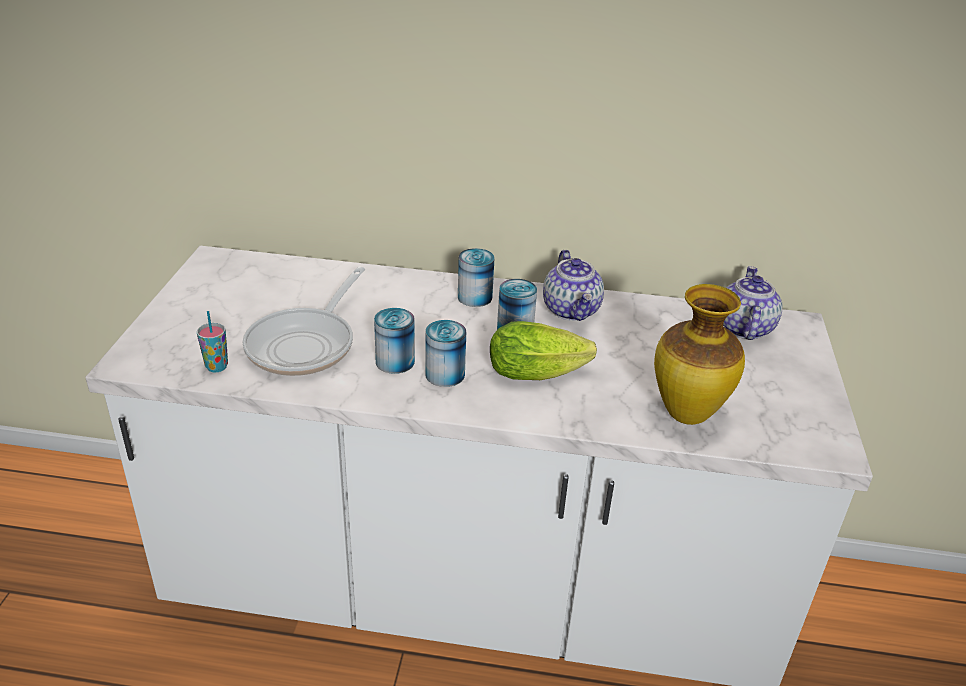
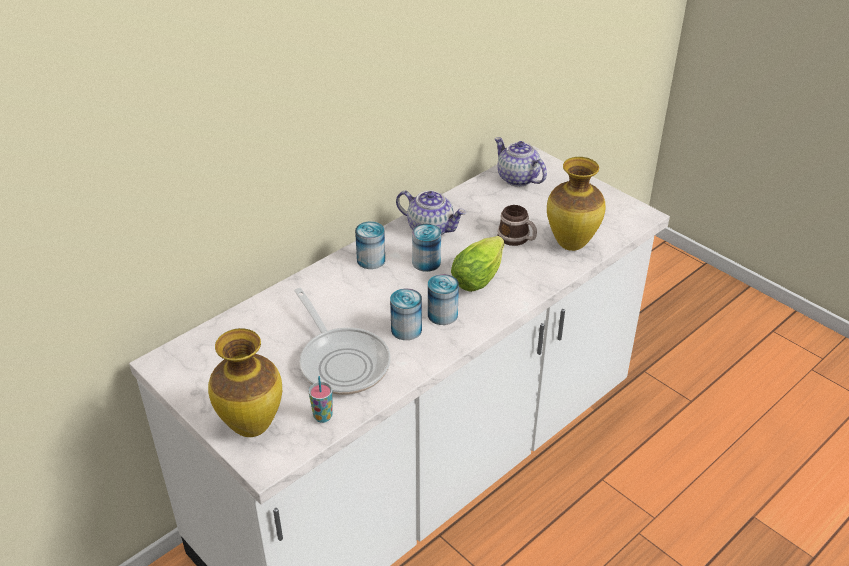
camera: 50 degrees left, 5 degrees up
(171, 334) = (252, 426): none -> vase
(638, 371) = (517, 239): none -> mug

